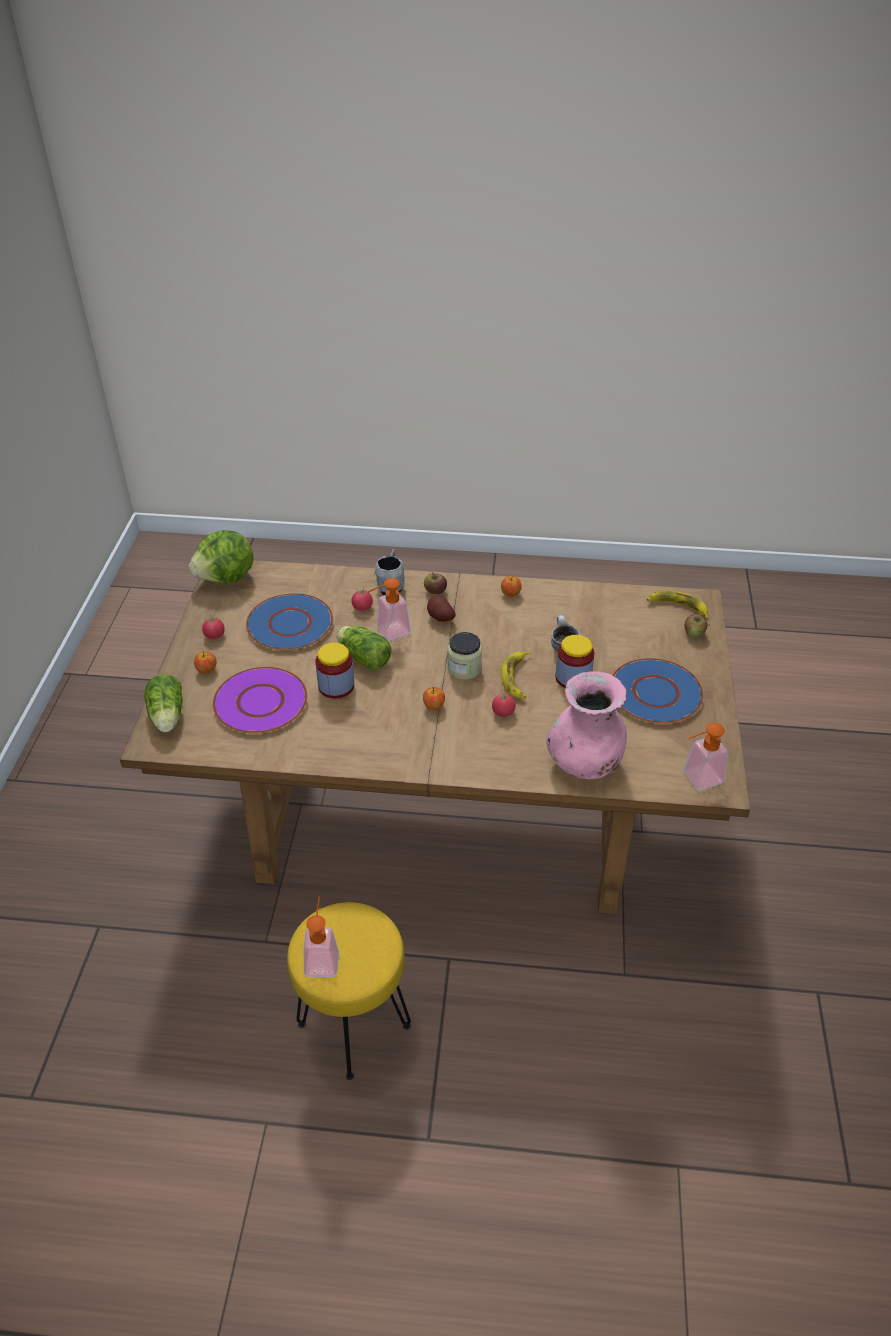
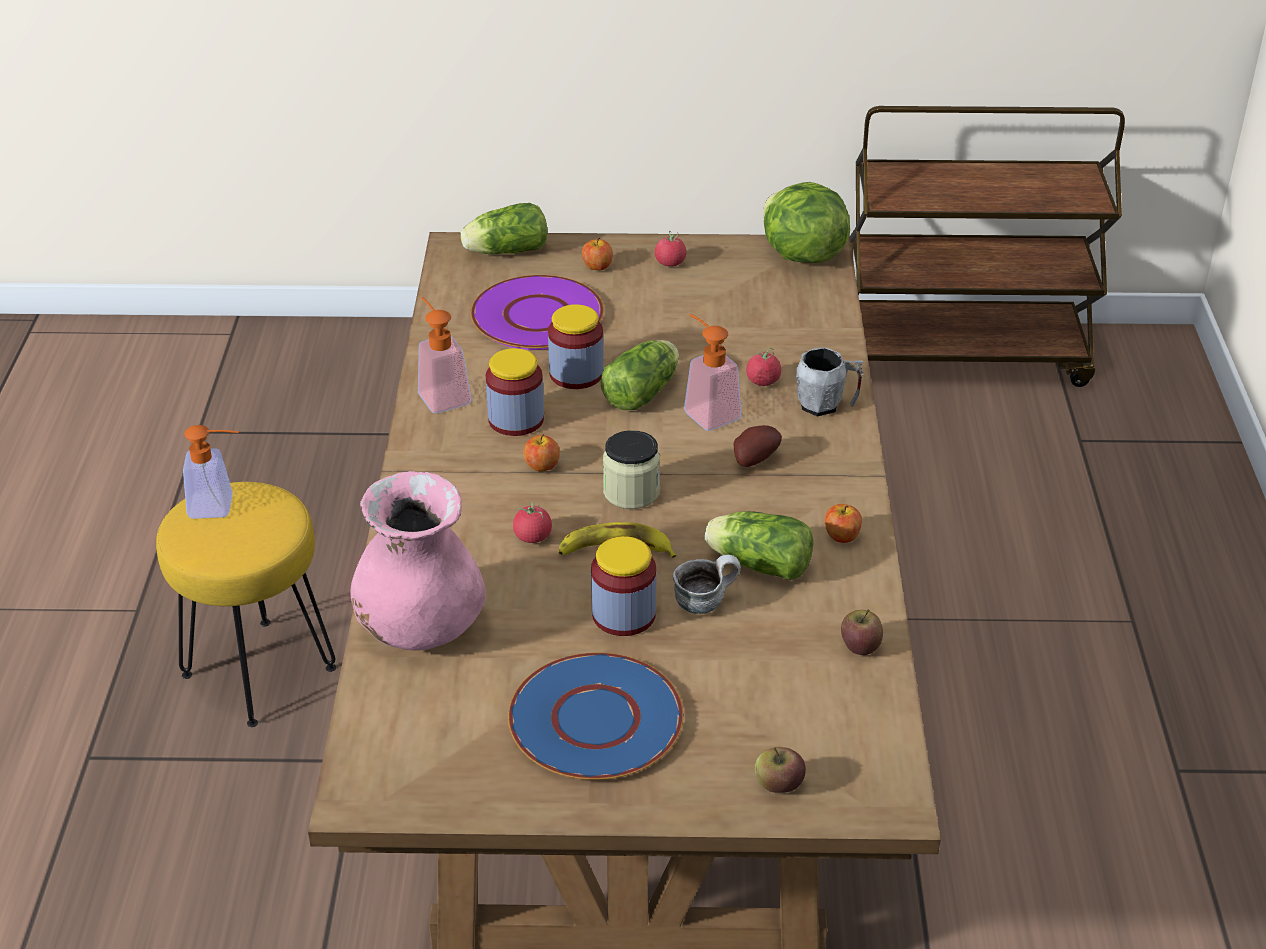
camera: 85 degrees right, 5 degrees down
(129, 625) = (962, 356): none -> brown cart
(290, 624) = (707, 321): blue plate -> none
(382, 716) = (516, 420): none -> jar
(435, 591) = (824, 451): apple -> apple (860, 646)
(531, 625) = (756, 564): none -> lettuce
(677, 607) = (859, 764): banana -> none
(696, 779) = (380, 764): soap dispenser -> soap dispenser (440, 394)

